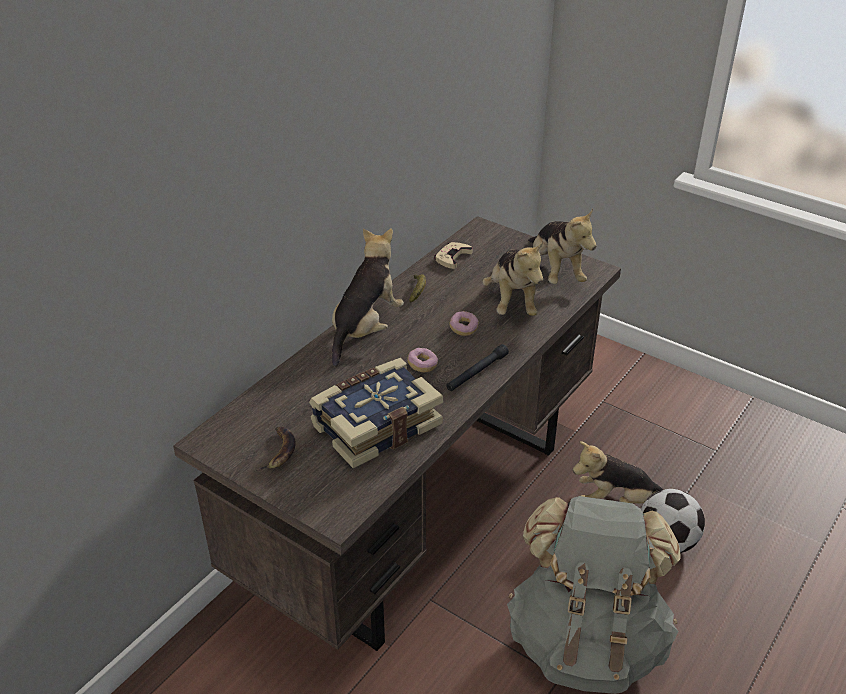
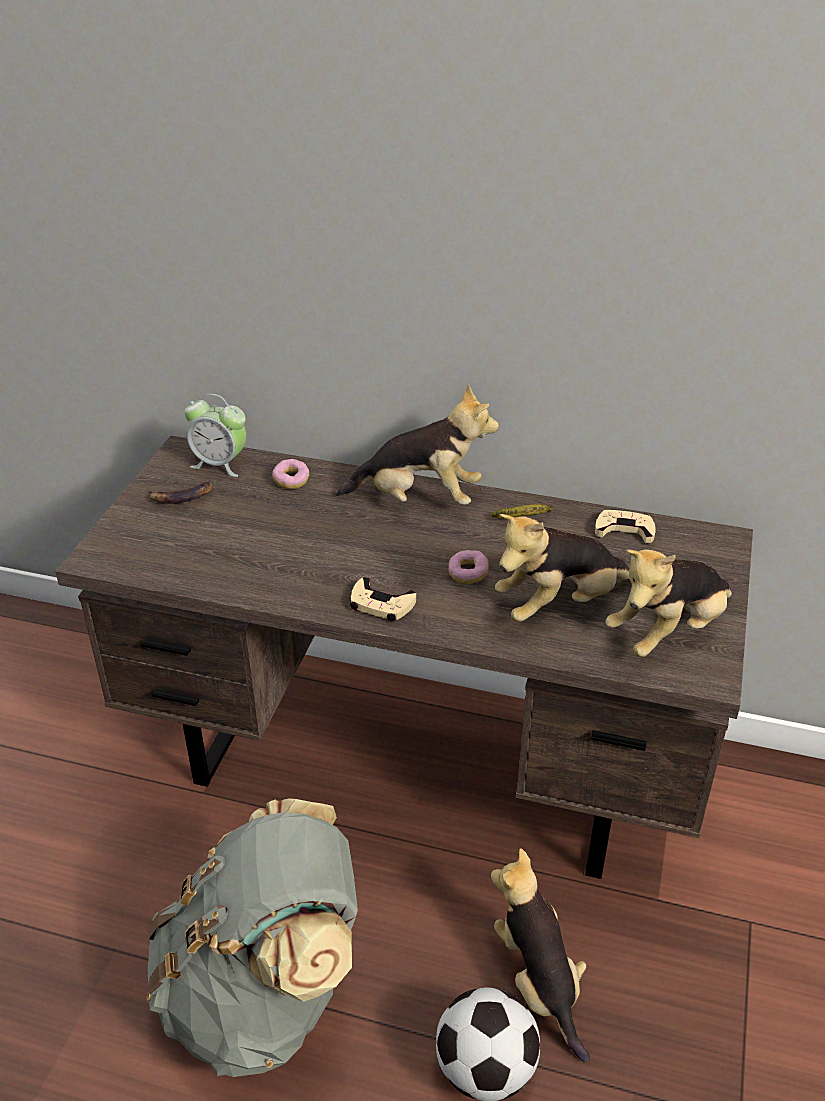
camera: 70 degrees right, 0 degrees up
(245, 421) = (220, 464): none -> alarm clock
(375, 424) = (248, 548): book -> none
(422, 365) = (372, 557): donut -> donut (291, 481)
(477, 373) = (381, 604): black flashlight -> beige game controller

